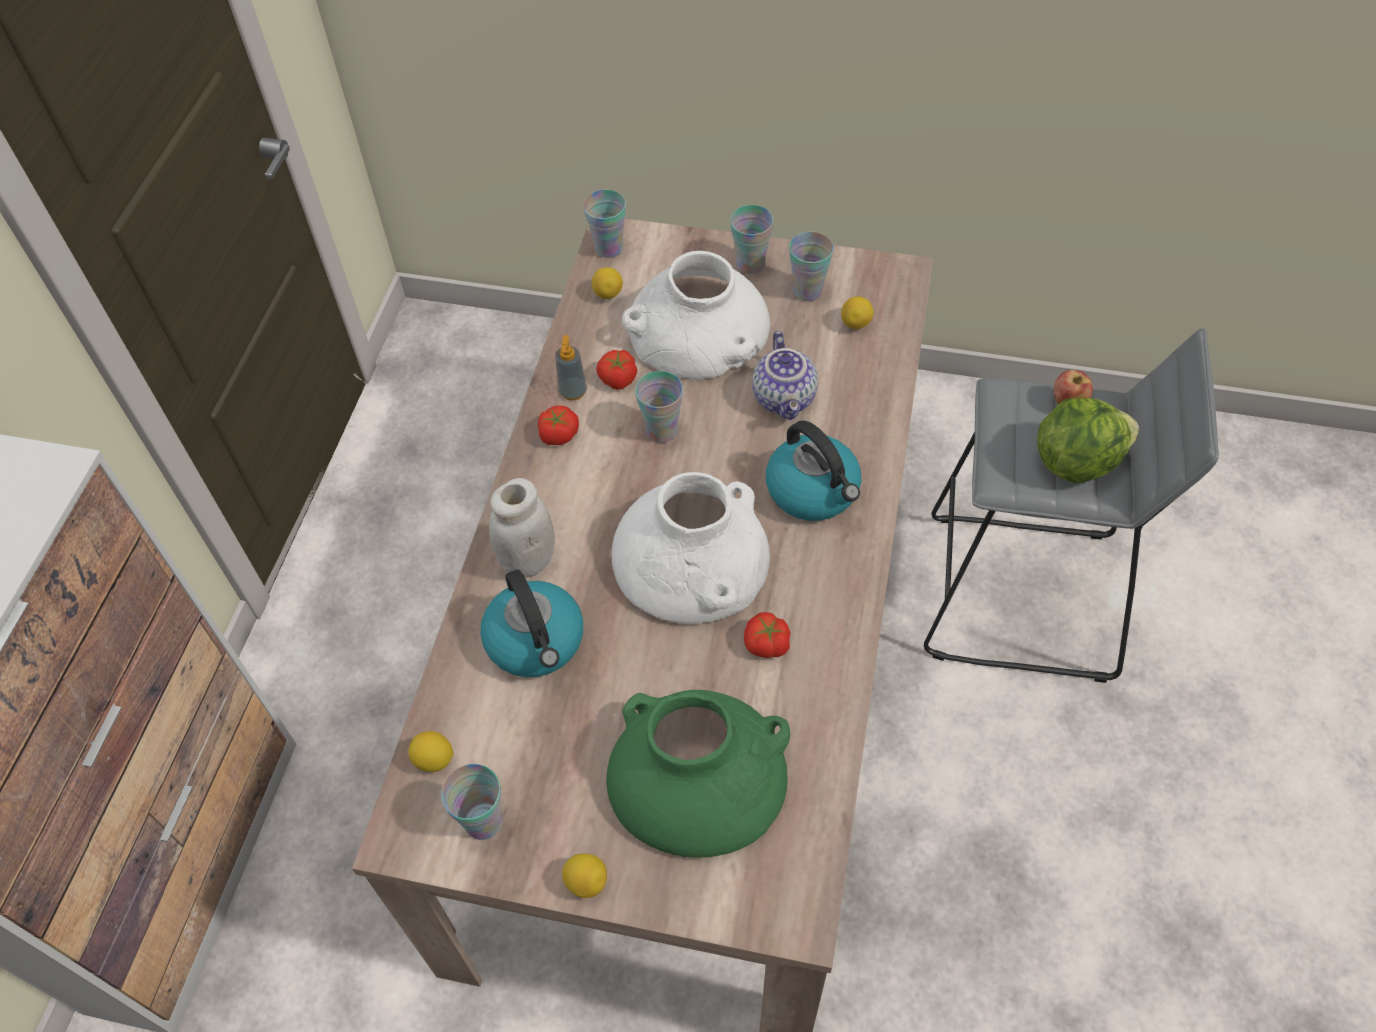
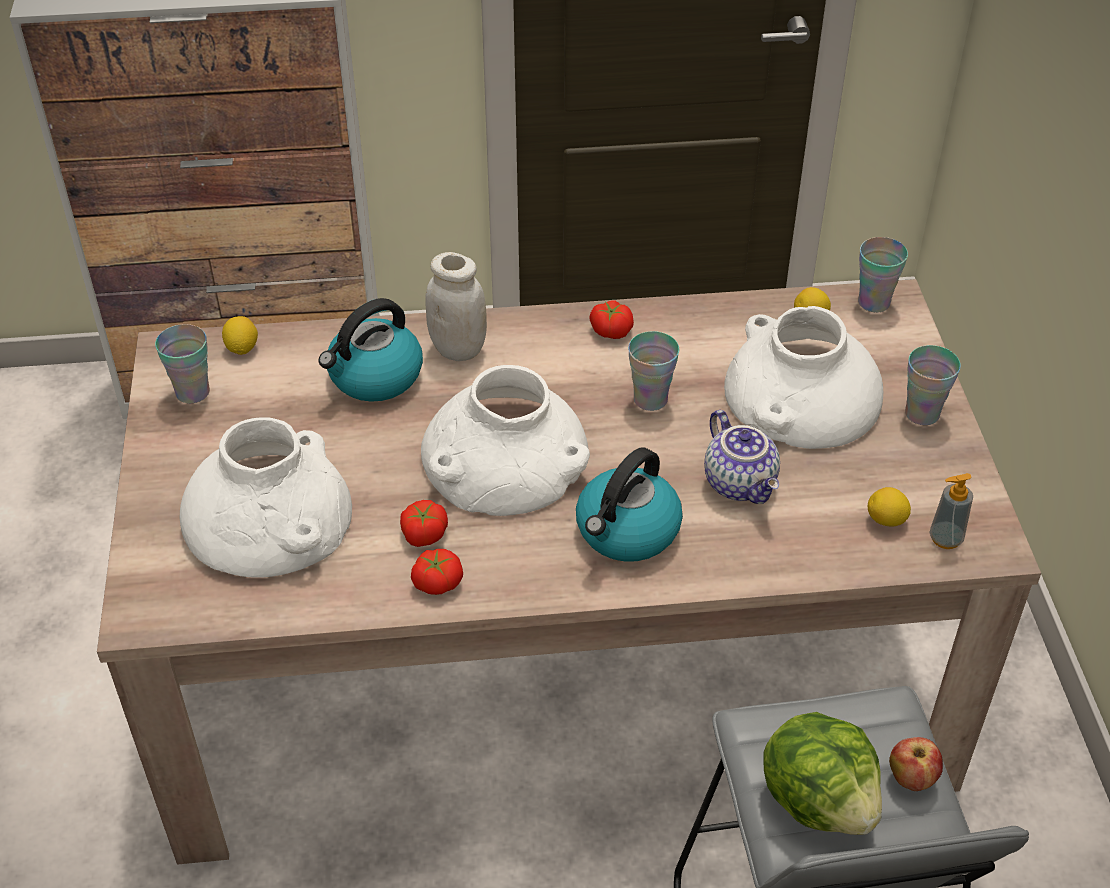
camera: 70 degrees right, 10 degrees down
(573, 391) = (668, 326): soap dispenser -> soap dispenser (945, 538)
(586, 882) = (150, 468): lemon -> none
(617, 378) = (701, 352): tomato -> tomato (437, 582)
(696, 774) = (268, 515): green vase -> white vase
(785, 398) = (741, 483): teapot -> teapot turned 90 degrees counterclockwise
(807, 291) = (911, 469): cup -> none

